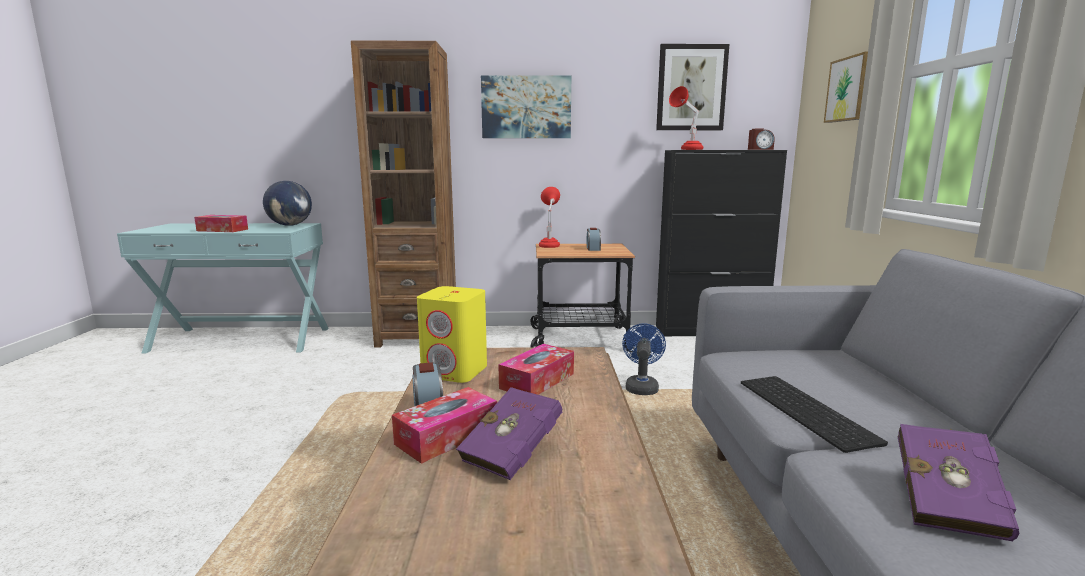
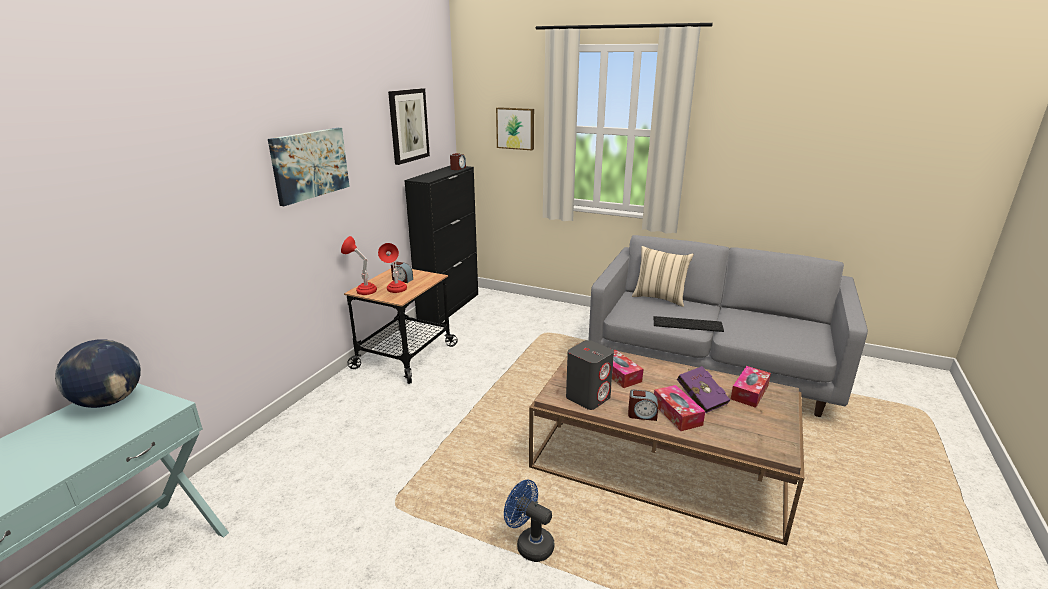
camera: 65 degrees left, 10 degrees up
(222, 230) = (63, 460): tissue box -> tissue box (749, 392)
(418, 337) = (289, 437): brown bookcase -> none
(455, 371) = (588, 397): yellow speaker -> grey speaker
(641, 386) = (510, 361): blue fan -> blue fan (530, 544)
(686, 149) = (425, 178): red table lamp -> red table lamp (395, 291)
(873, 375) = (659, 298): none -> beige pillow
(946, 503) = (758, 331): purple book -> none

